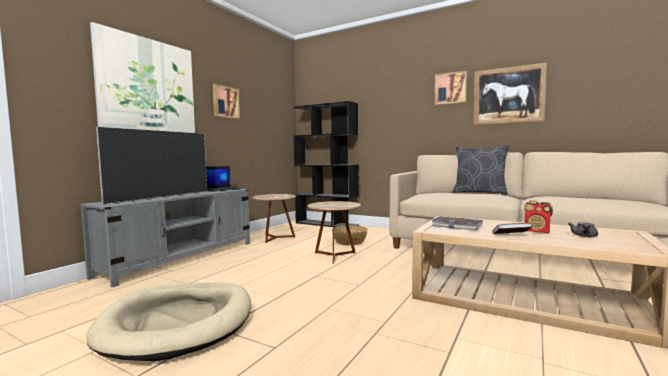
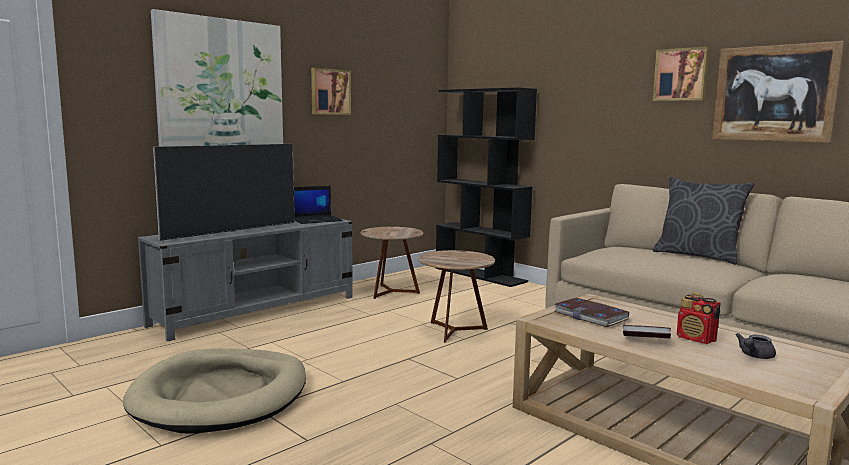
camera: 15 degrees right, 5 degrees up
(349, 241) = (493, 310): basket -> none

